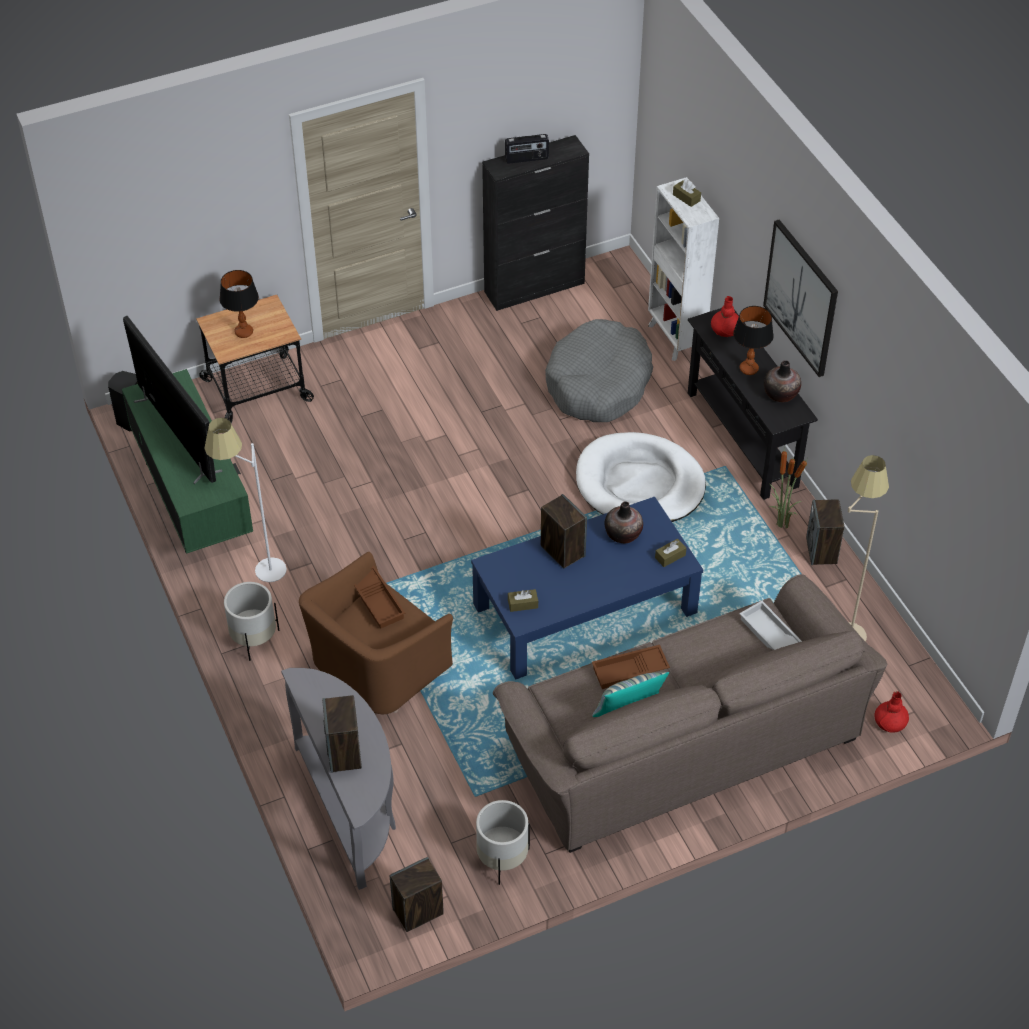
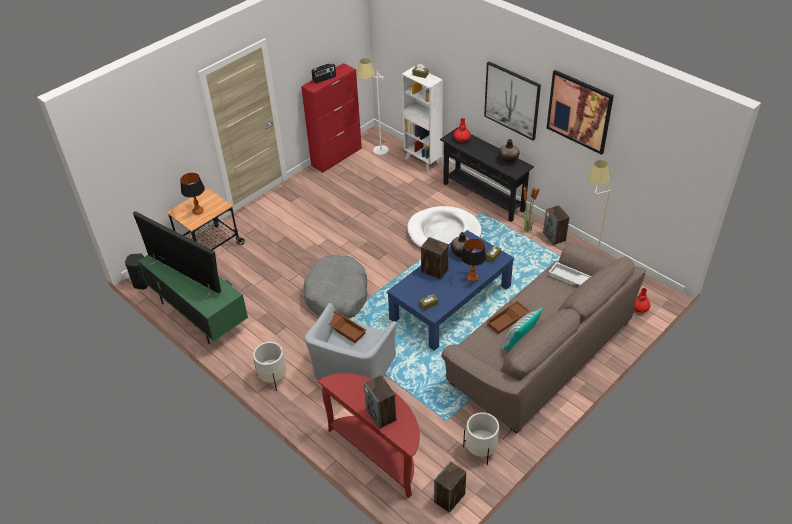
camera: 20 degrees left, 5 degrees down
(257, 574) = (257, 342): white floor lamp -> white floor lamp (375, 153)
(351, 808) = (379, 453): grey console table -> red console table
(377, 666) = (352, 369): brown armchair -> grey armchair
(535, 287) = (337, 156): black cabinet -> red cabinet
(598, 384) = (395, 192): grey dog bed -> grey dog bed (337, 295)
(749, 369) = (485, 153): table lamp -> table lamp (472, 278)
(880, 360) = (579, 111): none -> picture

